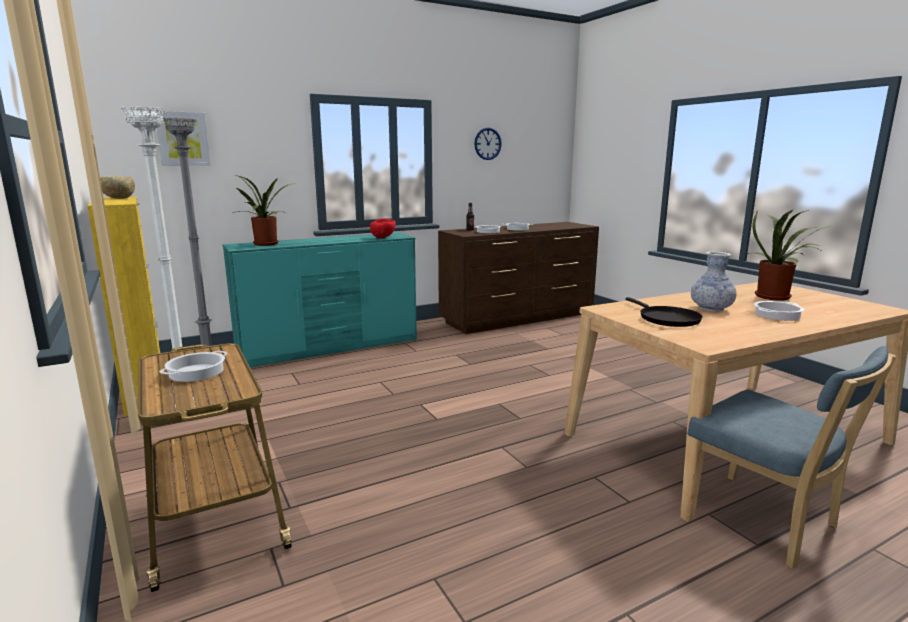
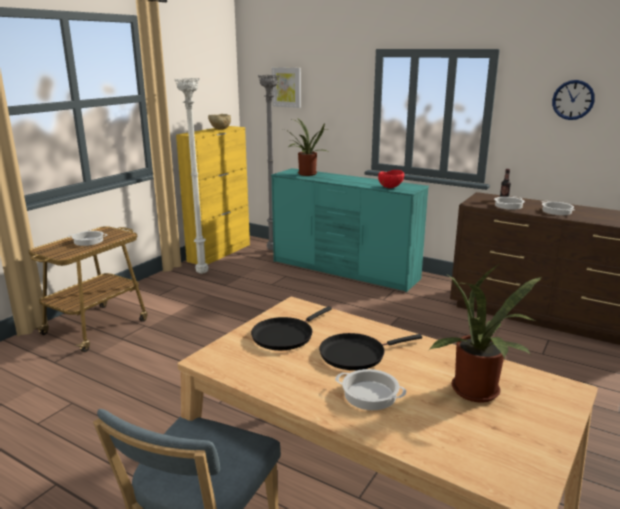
camera: 60 degrees right, 5 degrees up
(711, 308) = (356, 354): vase -> black frying pan

